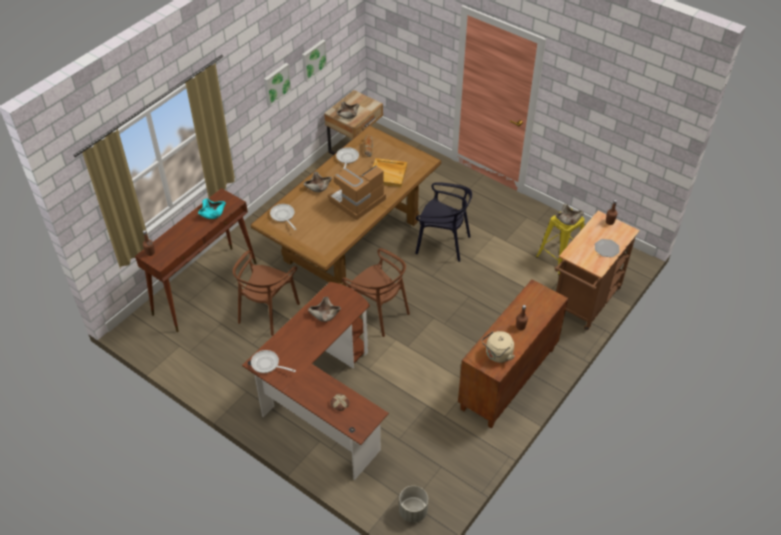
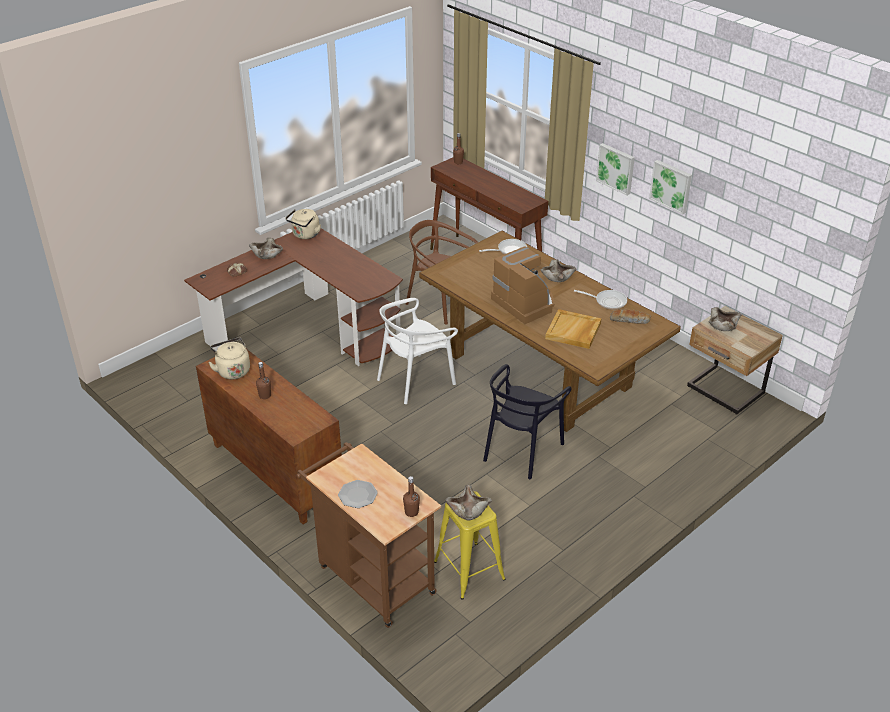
camera: 100 degrees right, 10 degrees down
(212, 212) = (508, 194): turquoise bowl -> none
(267, 364) = (305, 235): frying pan -> beige kettle
(313, 60) = (732, 217): picture -> picture (616, 168)
(324, 314) = (356, 271): beige bowl -> beige bowl (267, 254)
(378, 312) = (415, 380): brown chair -> white chair
(413, 511) = (149, 374): grey planter -> none

